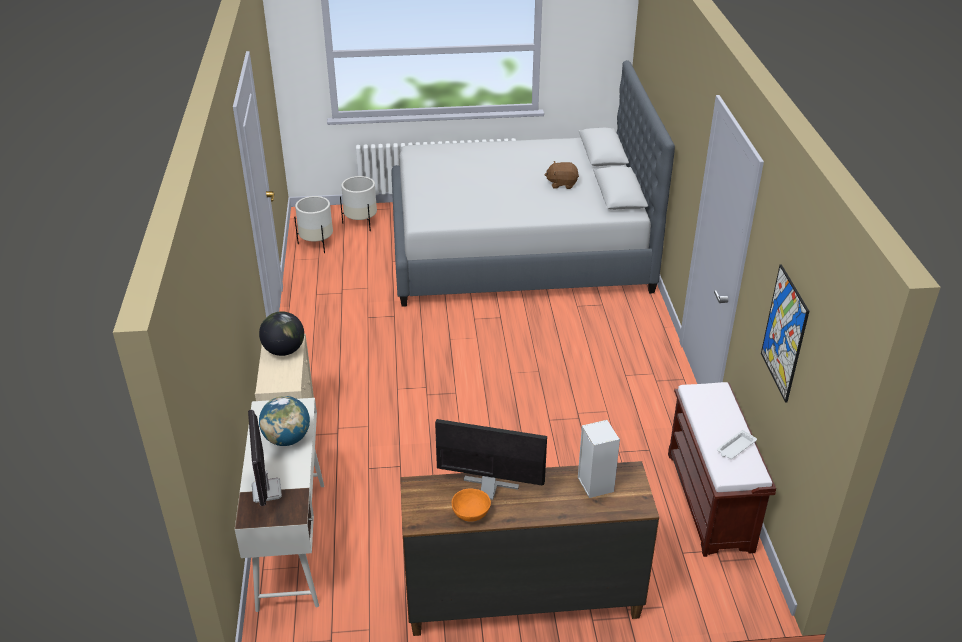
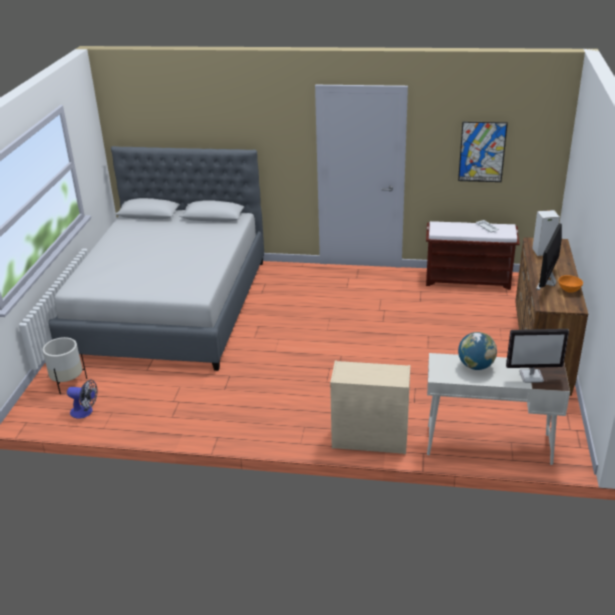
camera: 75 degrees left, 5 degrees down
(284, 350) = (355, 371): globe -> none
(317, 244) = (85, 412): white planter -> fan
(562, 184) = (183, 234): brown plush toy -> none

